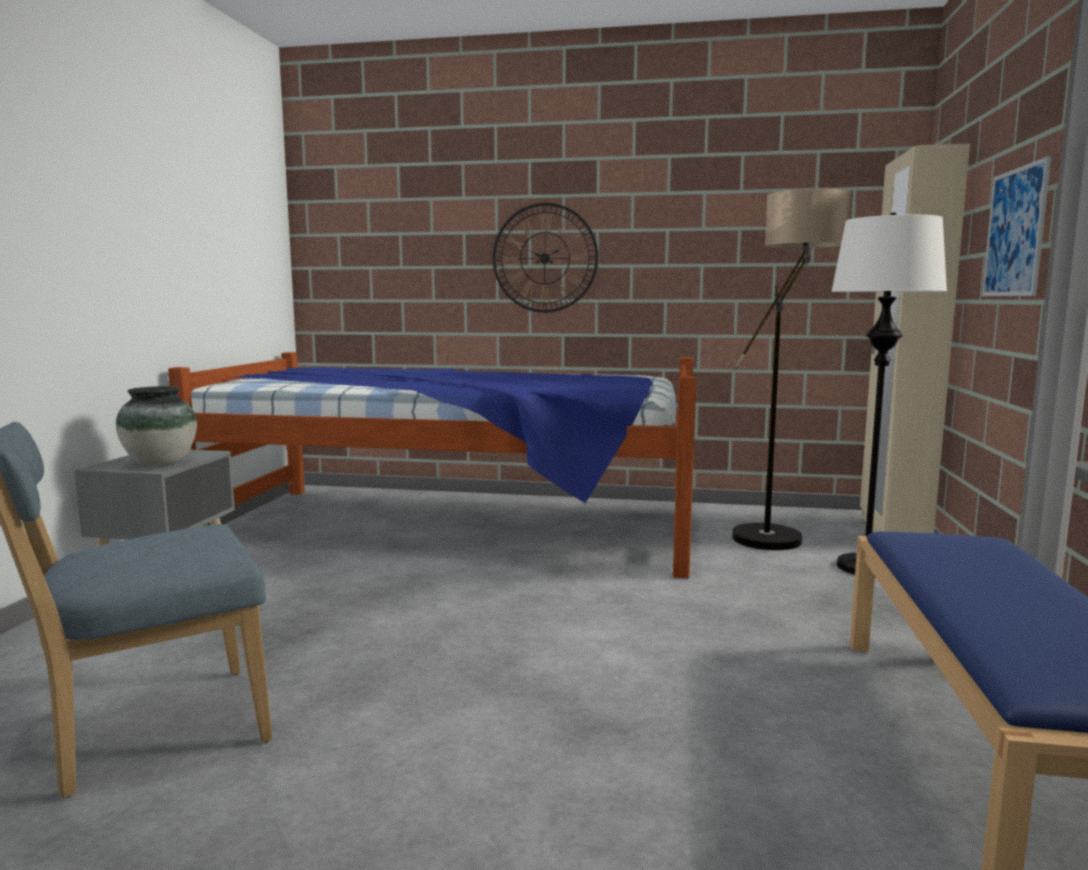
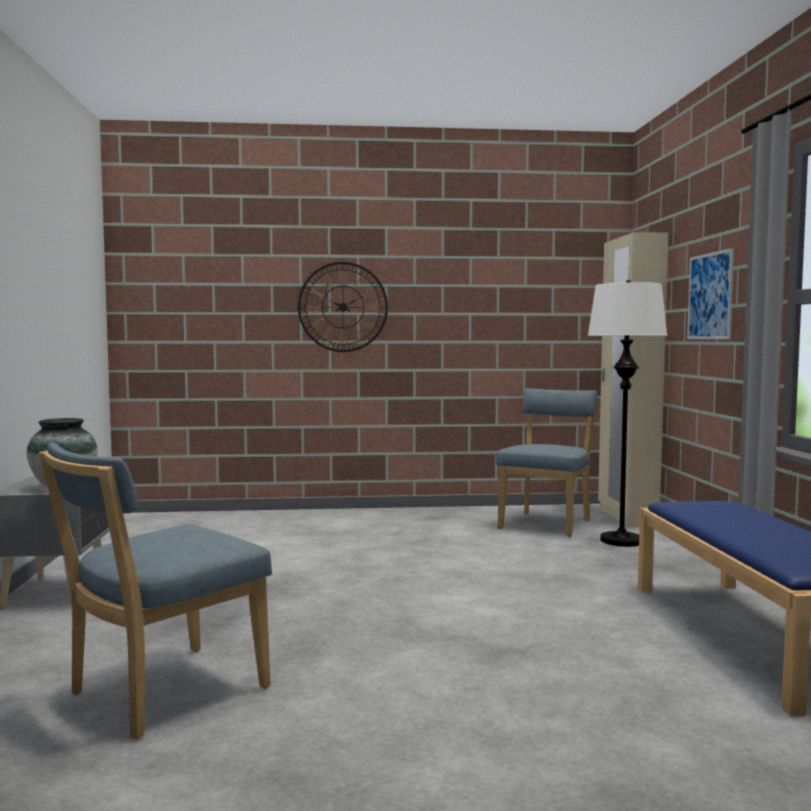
camera: 15 degrees left, 5 degrees down
(455, 528) = (287, 537): bed -> none
(779, 533) = (547, 523): floor lamp -> blue chair

